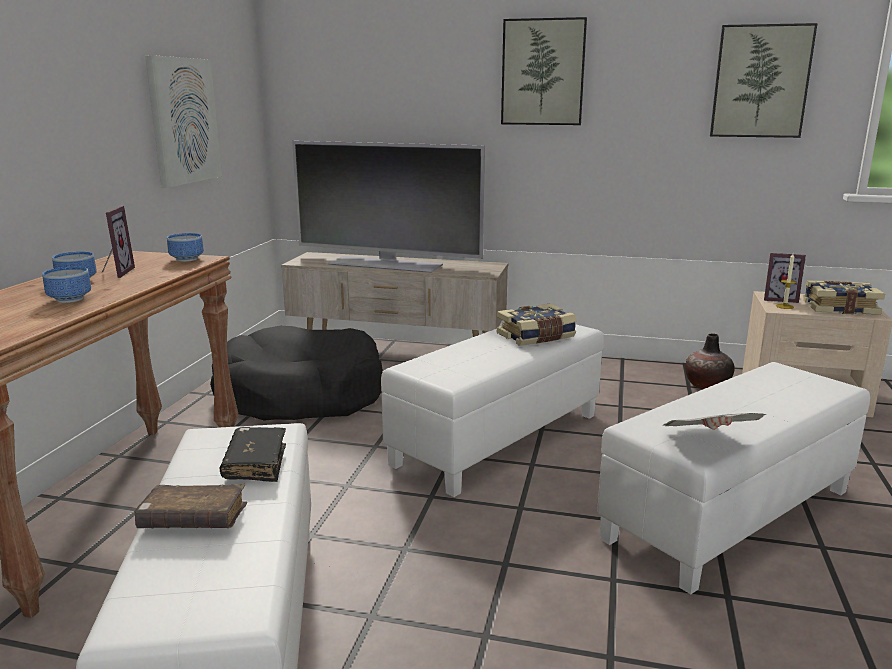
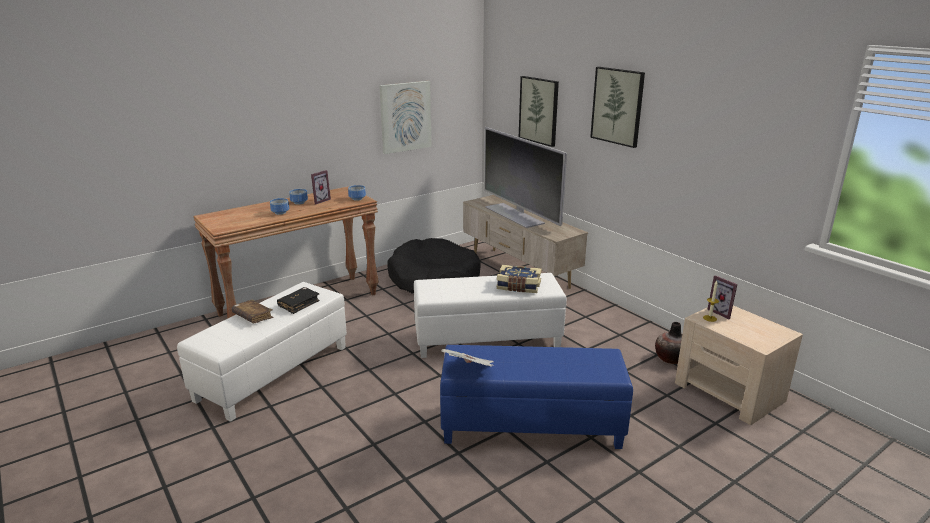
camera: 40 degrees right, 5 degrees up
(730, 515) = (530, 426): white ottoman -> blue ottoman
(760, 81) = (753, 139): picture -> picture (539, 110)
(839, 308) = (750, 333): book -> none

